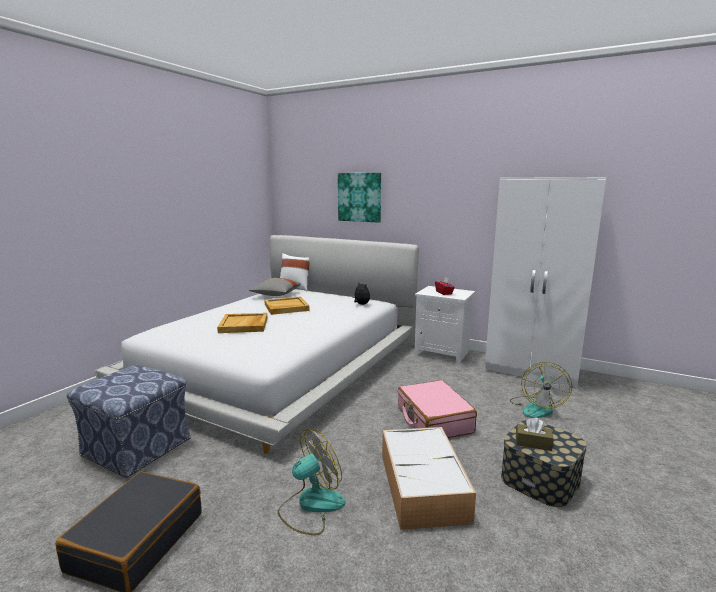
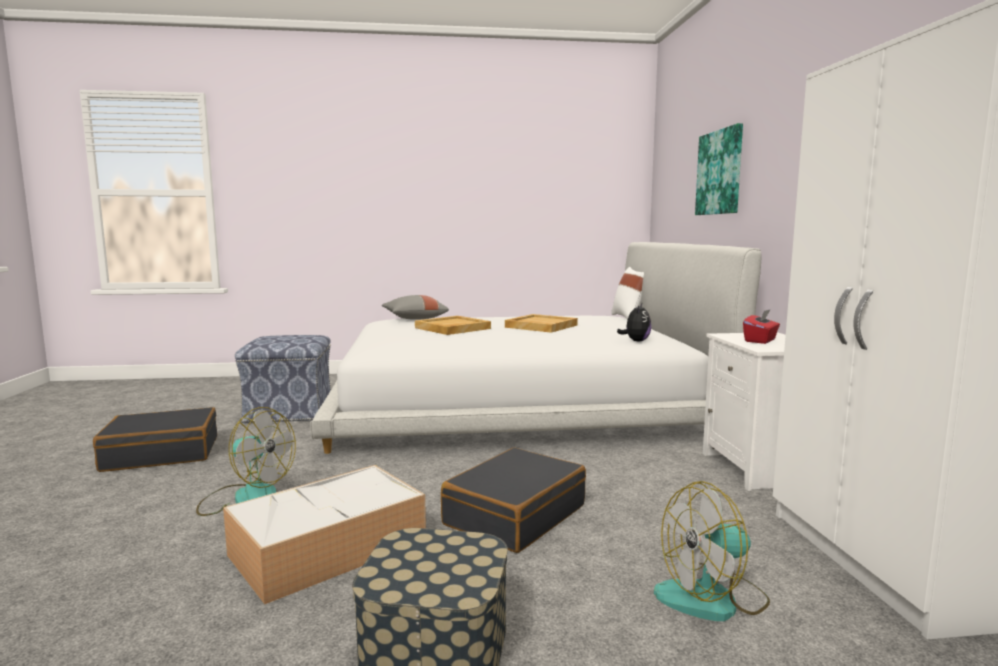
camera: 55 degrees right, 5 degrees down
(275, 295) = (577, 317): grey pillow -> grey pillow (414, 319)
(433, 420) = (514, 515): pink suitcase -> black suitcase
(533, 443) = (412, 554): brown tissue box -> none

